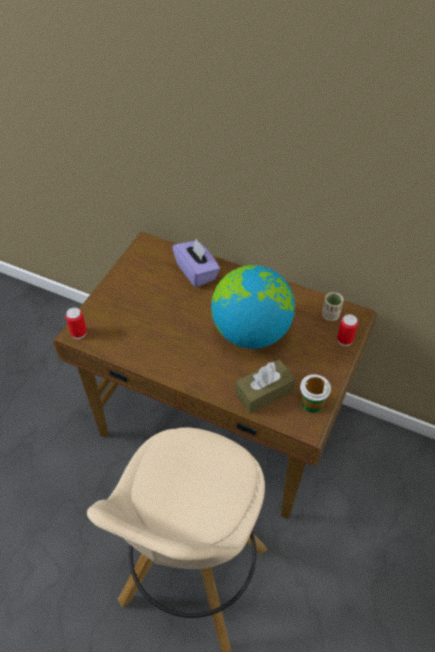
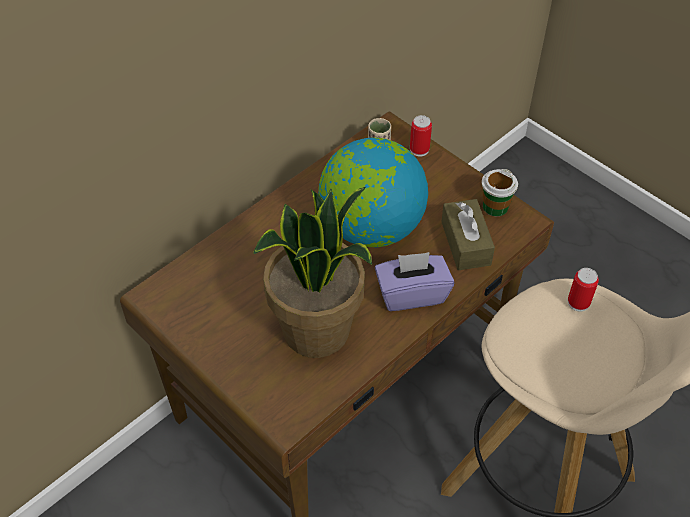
camera: 70 degrees left, 0 degrees up
(79, 333) = (286, 417): can -> can (578, 302)
(149, 328) = (317, 331): none -> potted plant
(196, 272) = (241, 253): purple tissue box -> purple tissue box (411, 293)

